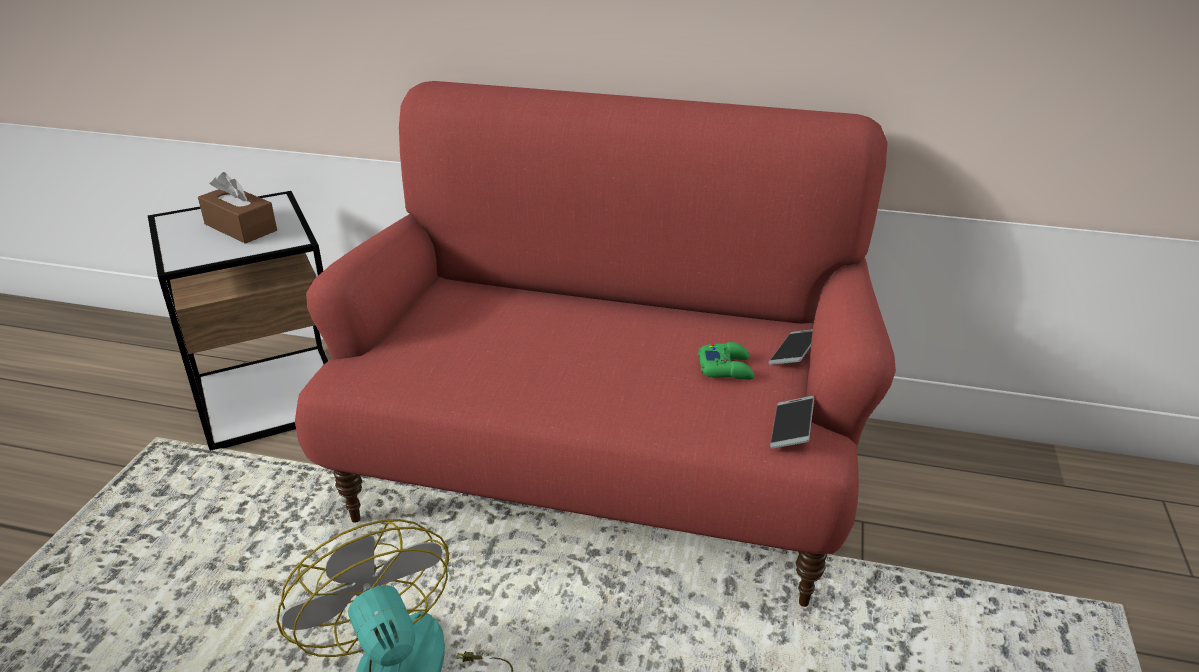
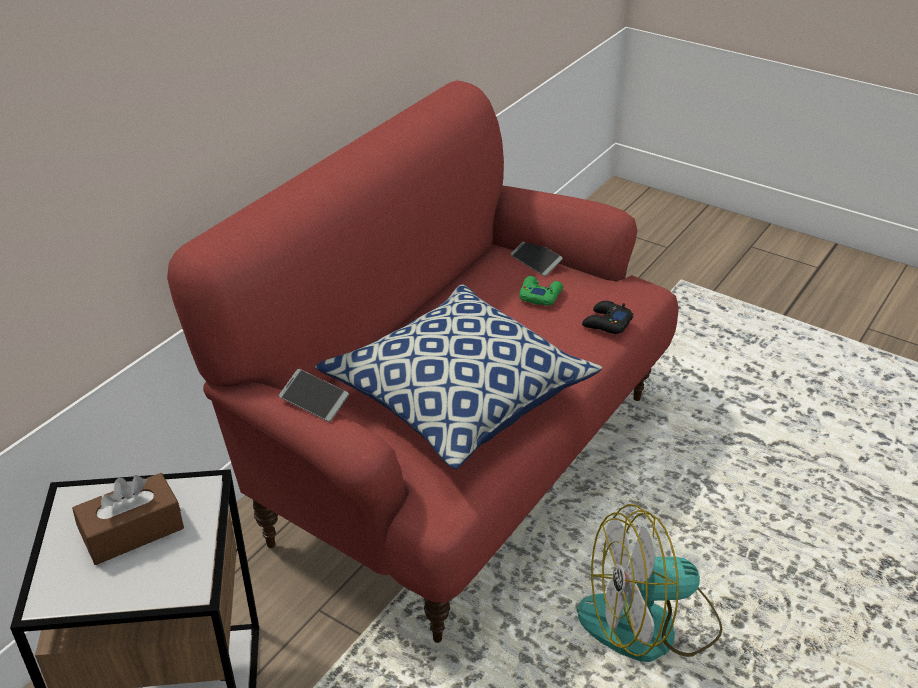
camera: 70 degrees left, 5 degrees up
(509, 352) = (459, 396): none -> pillow
(706, 426) = (606, 323): none -> black game controller
(791, 428) = (623, 290): phone -> phone (314, 401)

